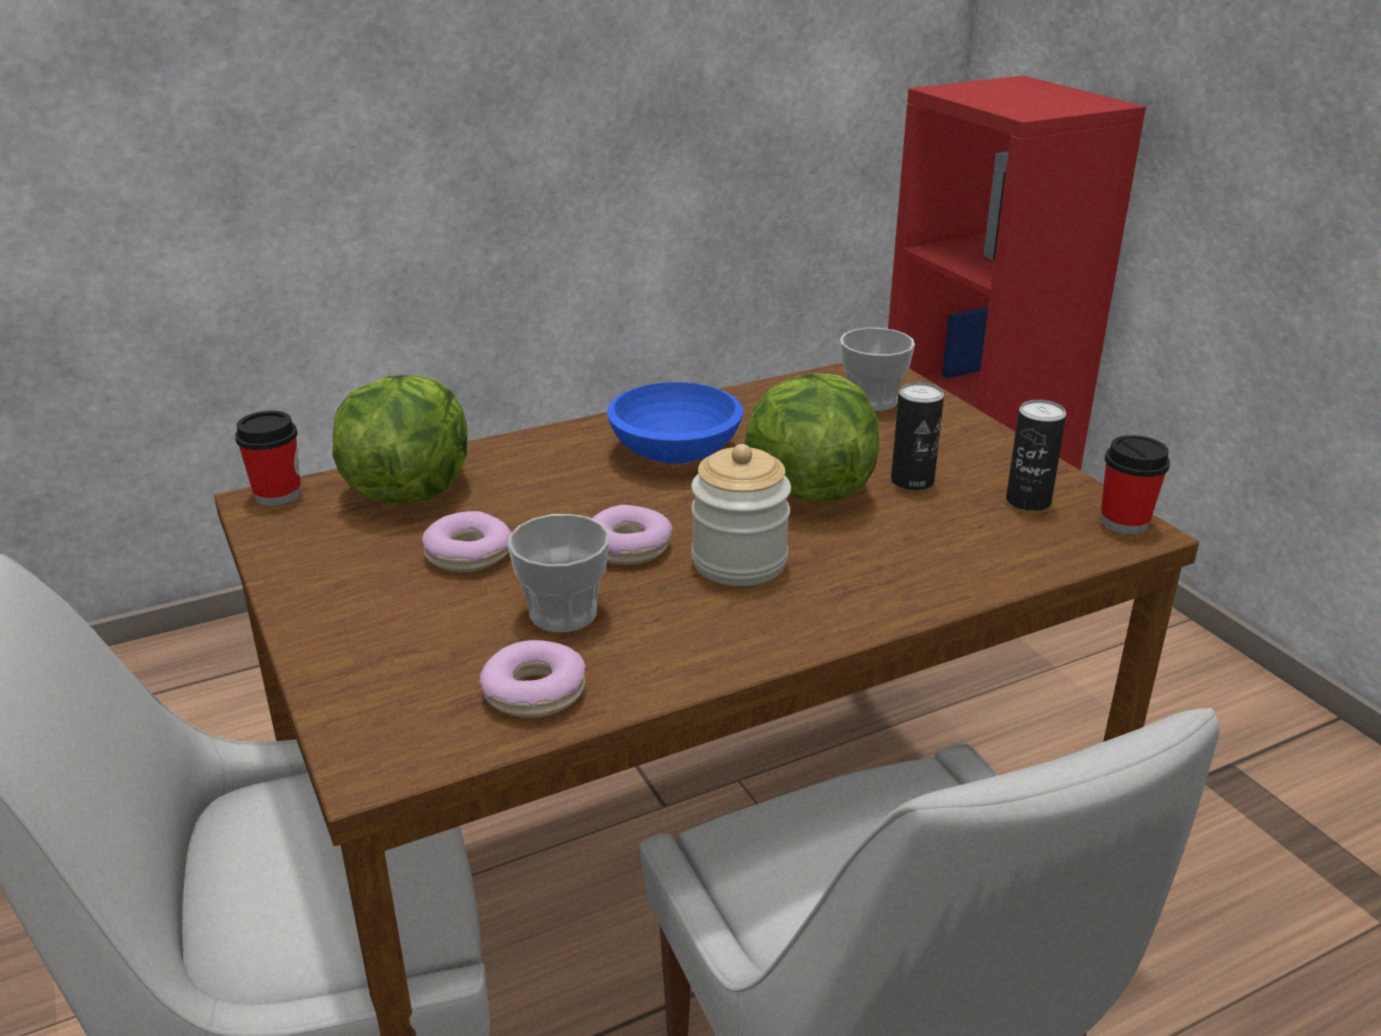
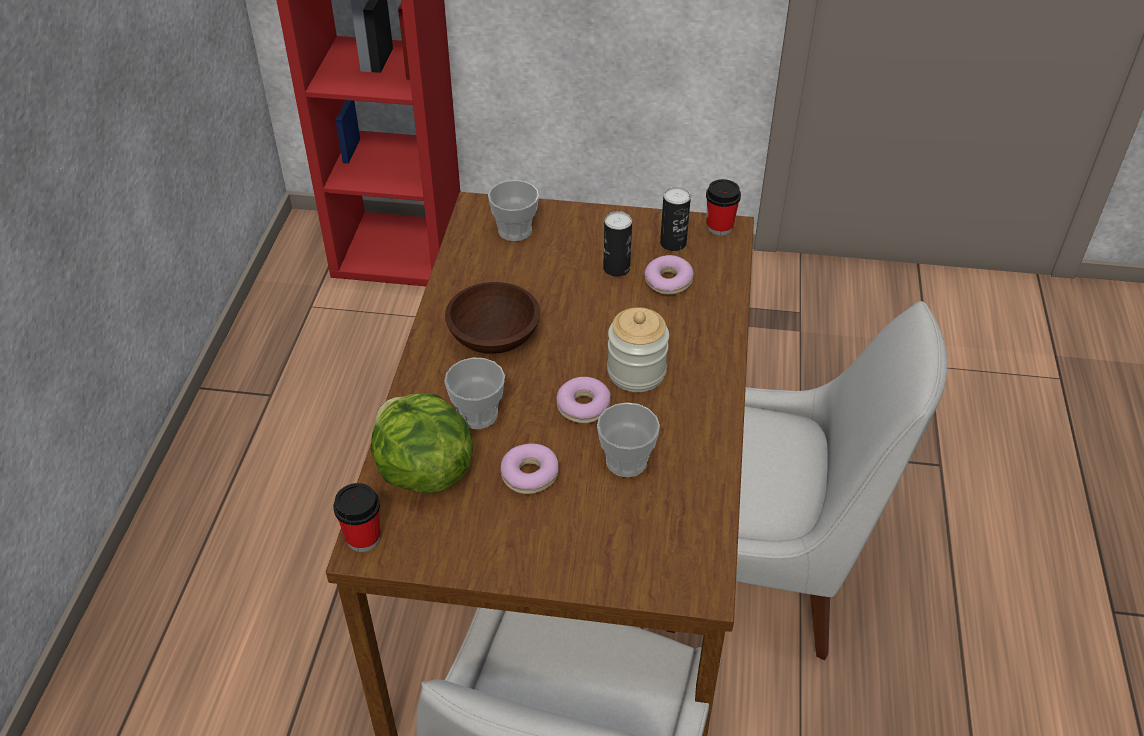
camera: 55 degrees left, 15 degrees up
(534, 692) = (689, 503): donut -> donut (668, 281)
(535, 488) = (477, 414): none -> cup
(674, 451) = (492, 337): blue bowl -> brown bowl
(807, 490) = (588, 309): lettuce -> none

